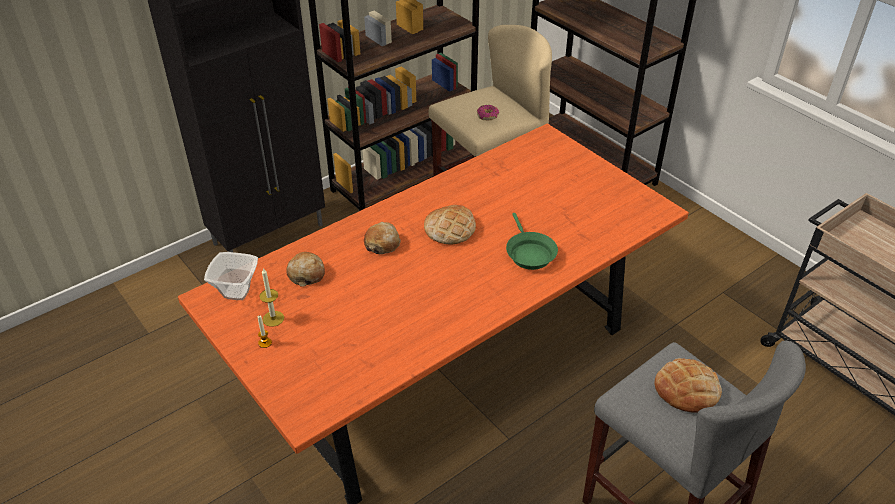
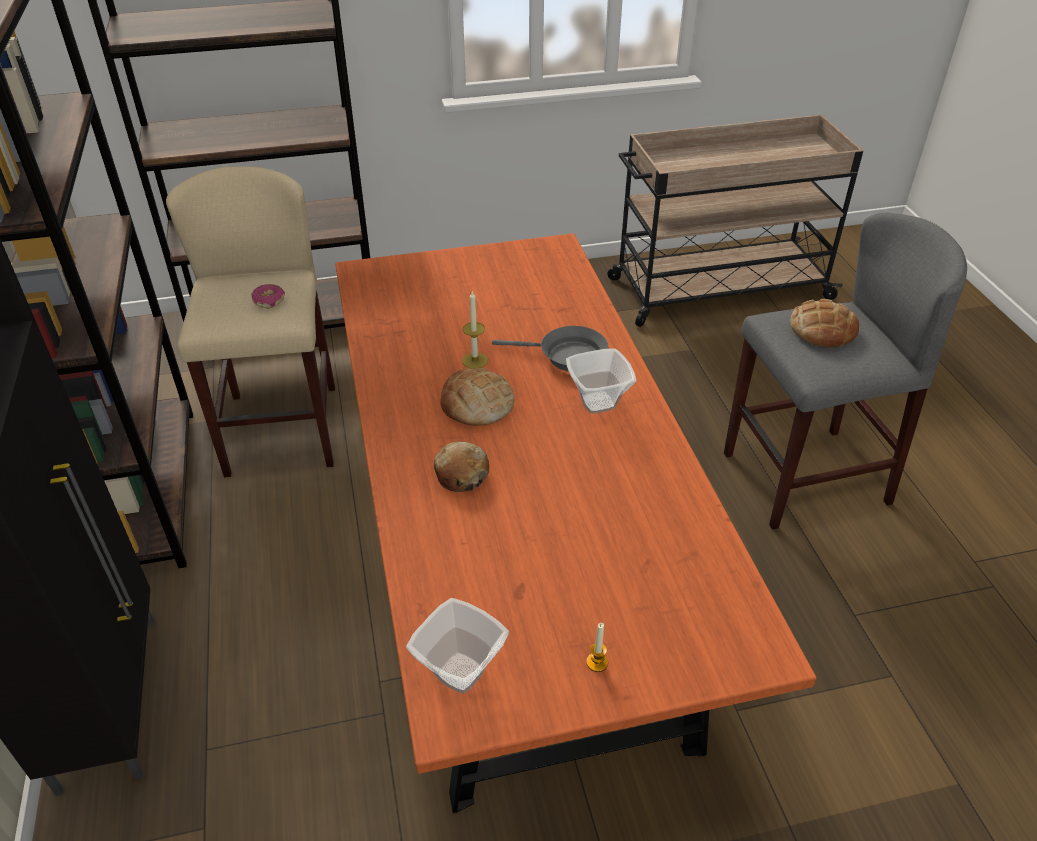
camera: 65 degrees left, 0 degrees up
(273, 318) = (548, 639): candle -> candle (475, 360)
(306, 274) = (472, 574): bread -> none
(489, 281) = (596, 402): none -> bowl
(529, 253) = (567, 356): green frying pan -> grey frying pan

